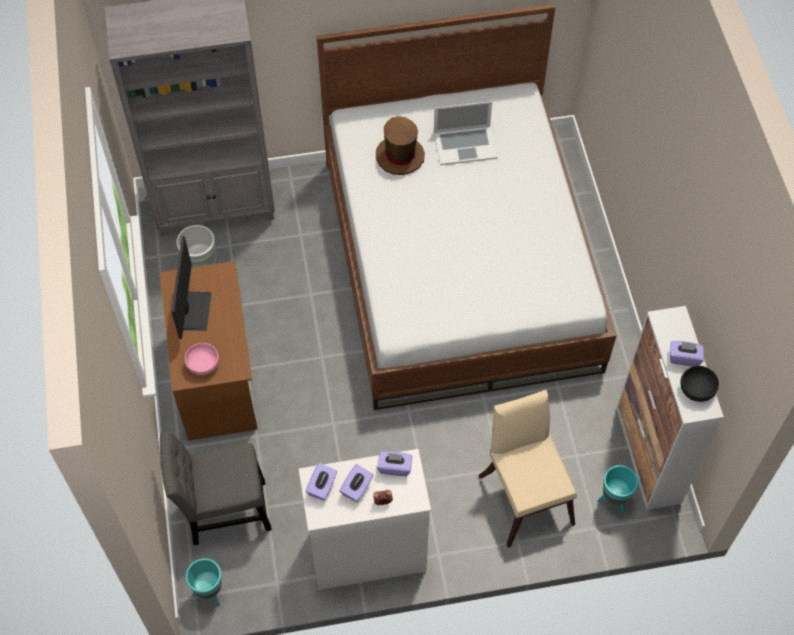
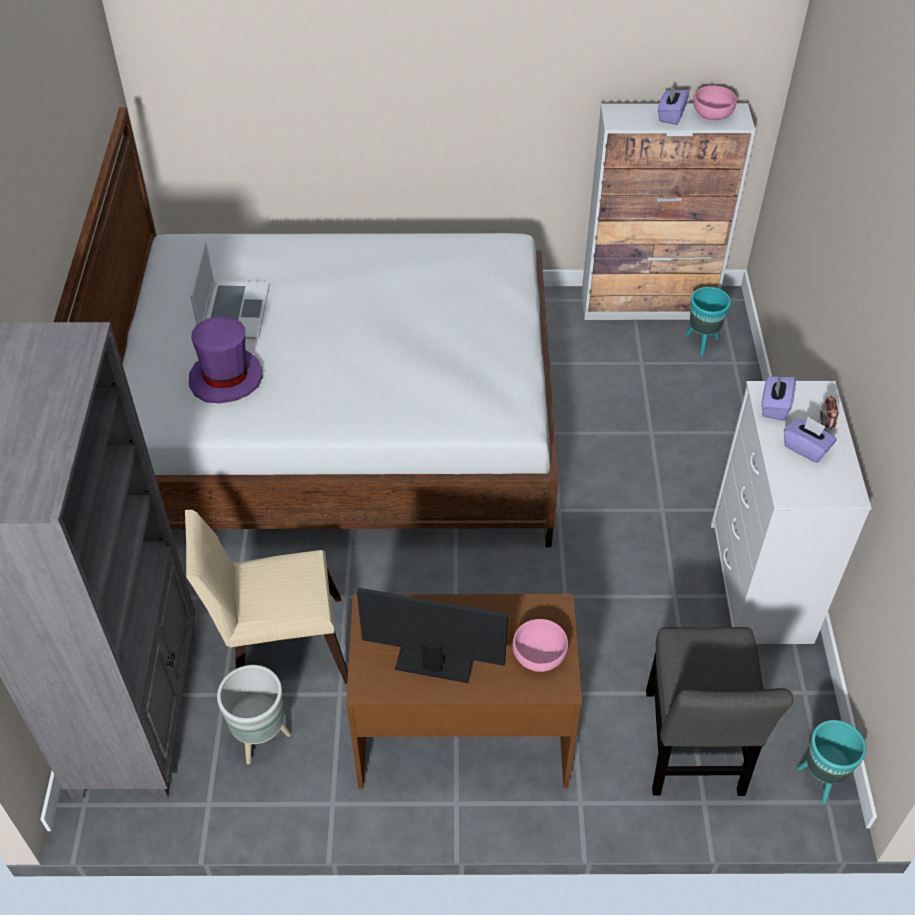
camera: 80 degrees left, 10 degrees down
(322, 487) = (804, 484): purple tissue box -> none
(399, 156) = (226, 378): brown hat -> purple hat
(525, 493) = (687, 415): beige chair -> beige chair (278, 646)
(697, 389) = (712, 113): black bowl -> pink bowl

